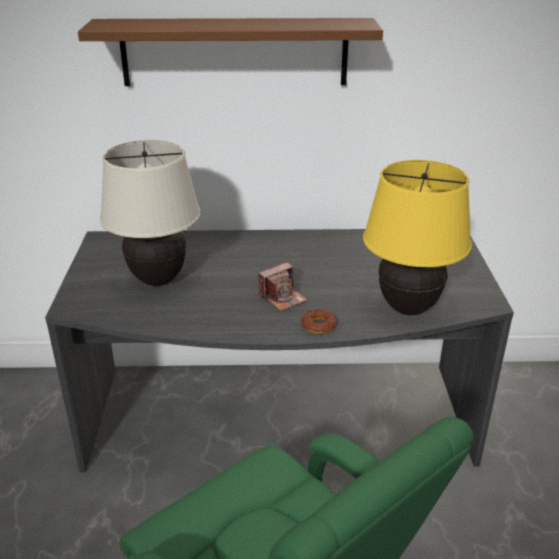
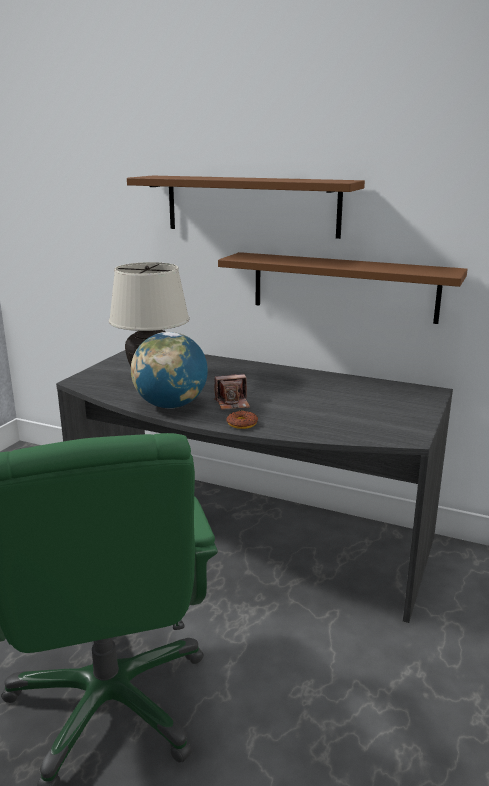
camera: 25 degrees right, 10 degrees down
(219, 318) = (171, 405): none -> globe
(349, 137) = (343, 287): none -> brown shelf
(408, 309) = (331, 428): yellow table lamp -> none

